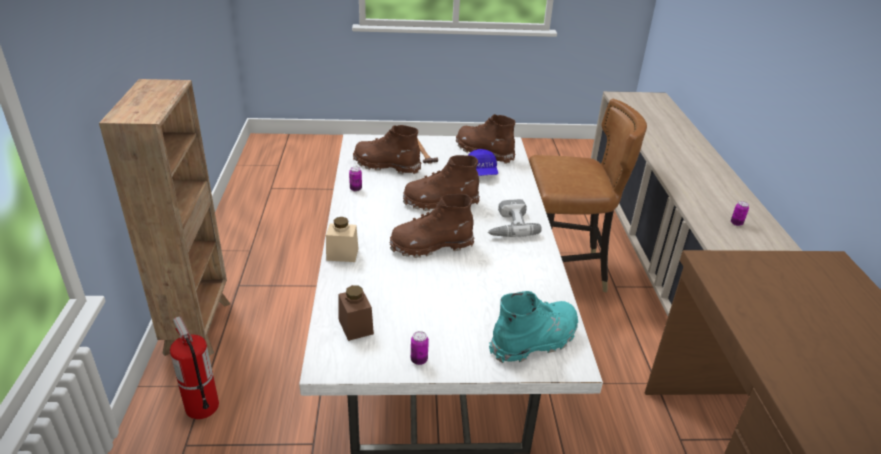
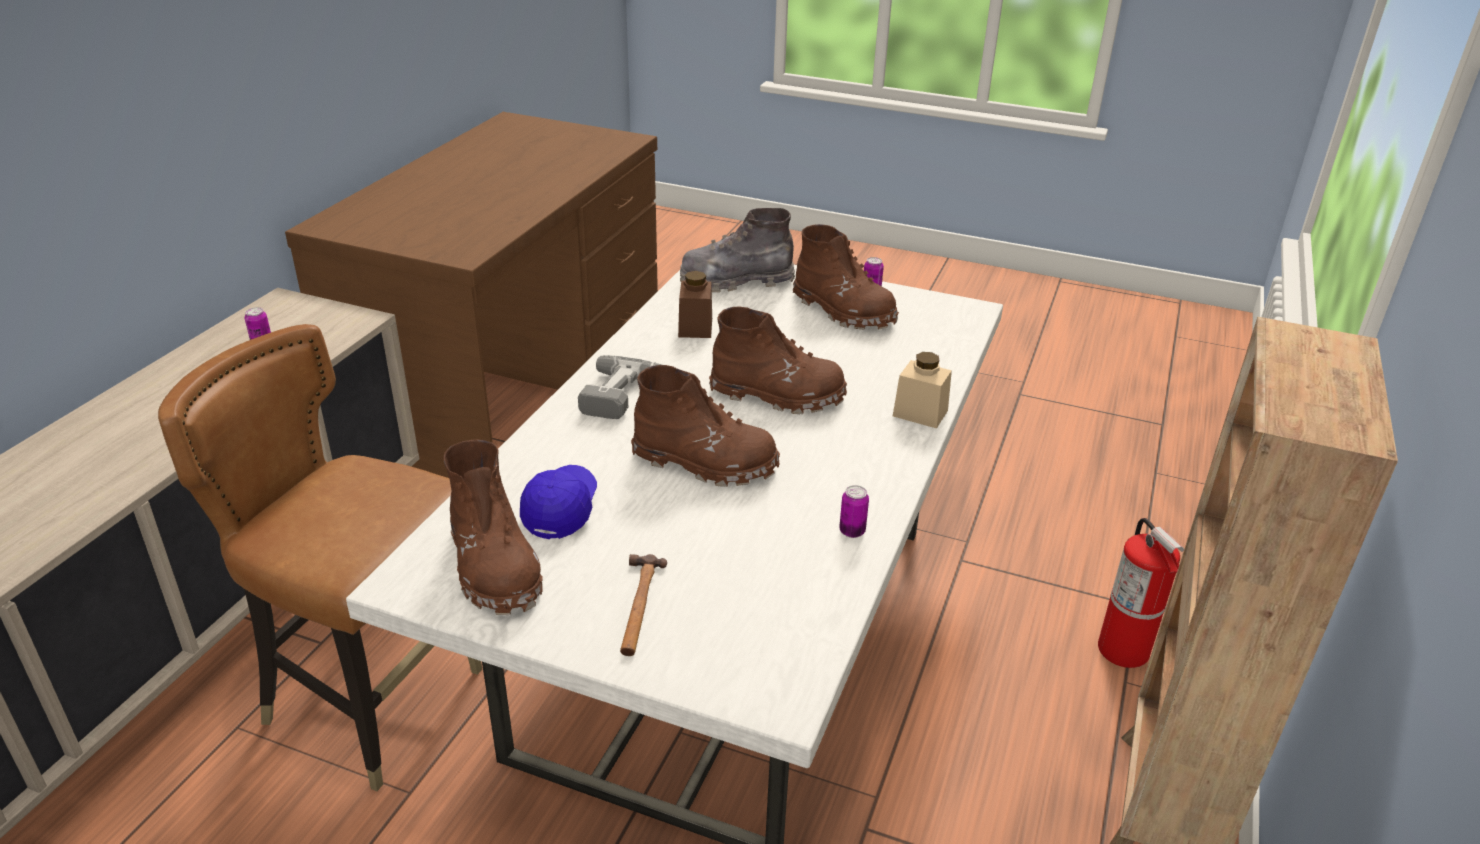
camera: 155 degrees left, 0 degrees up
(355, 326) = (929, 331): brown jar -> brown jar (695, 327)
(386, 165) = (753, 581): brown boot -> brown boot (843, 310)
(534, 341) = (736, 280): turquoise boot -> grey boot

